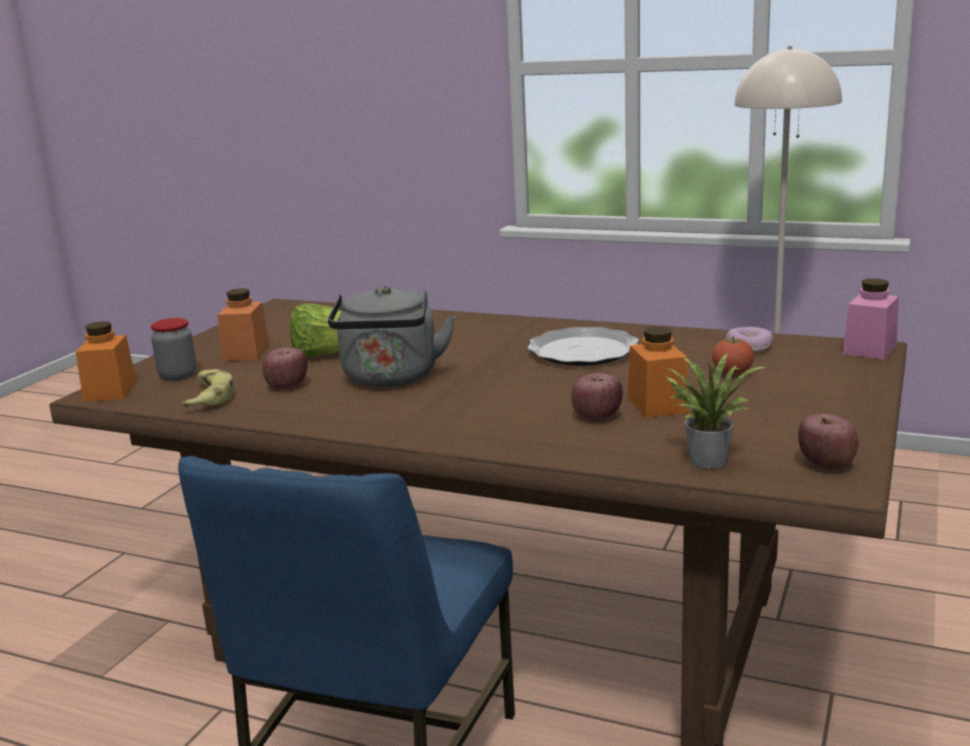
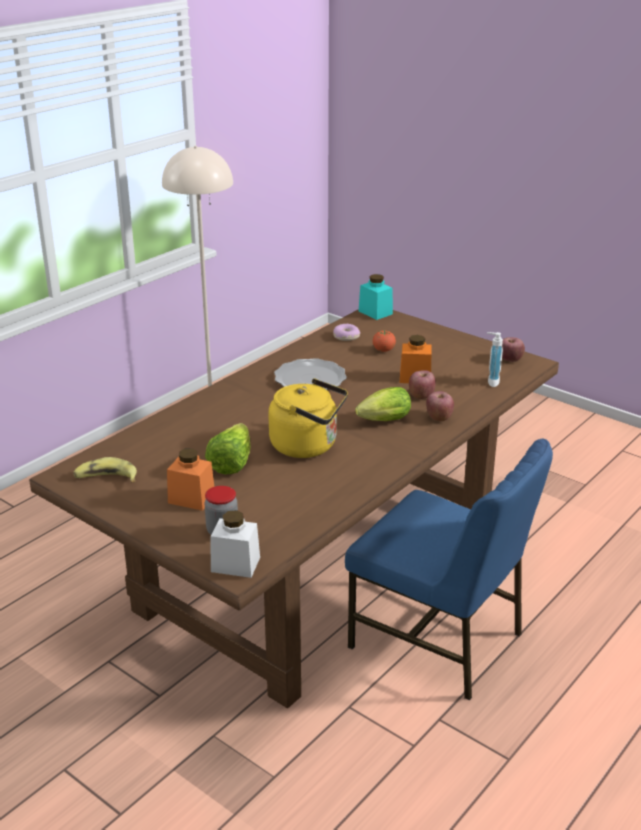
camera: 75 degrees left, 10 degrees up
(110, 391) = (235, 564): orange jar -> white jar
(208, 397) = (287, 518): banana -> banana (106, 478)
(287, 386) = (290, 485): apple -> apple (439, 417)
(390, 379) = (308, 446): grey kettle -> yellow kettle
(488, 405) = (382, 421): none -> lettuce
(706, 459) = (490, 382): potted plant -> soap dispenser
(869, 349) = (375, 312): pink jar -> turquoise jar

